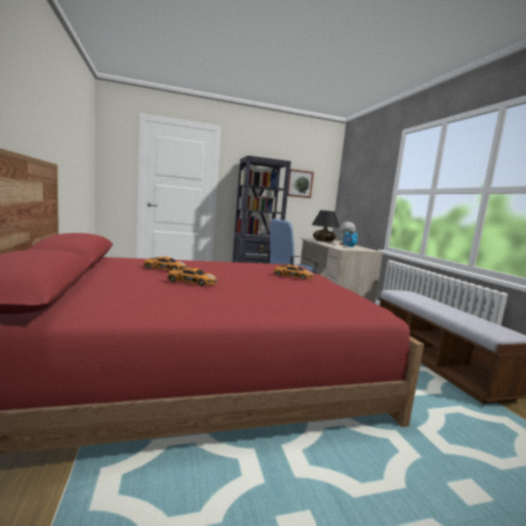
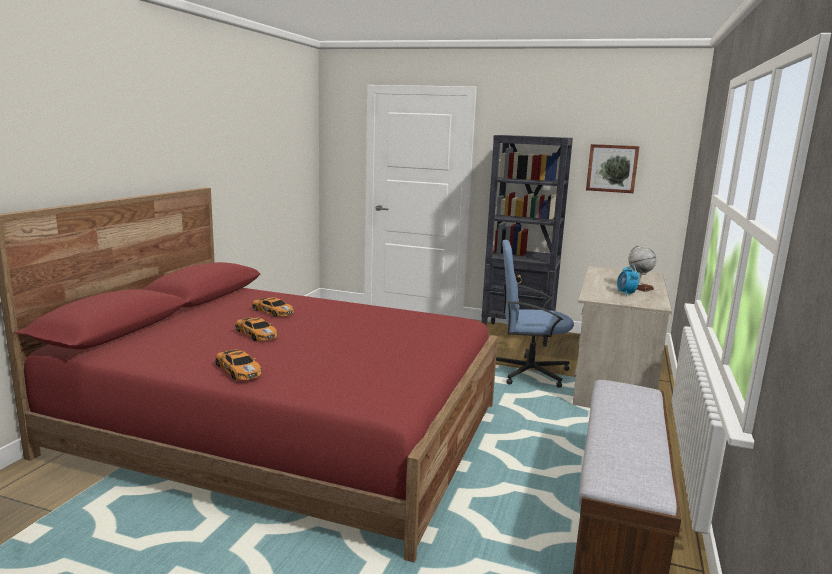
camera: 35 degrees right, 5 degrees up
(291, 276) = (402, 339): toy car -> toy car (238, 370)
(323, 241) = (613, 276): black table lamp -> none

